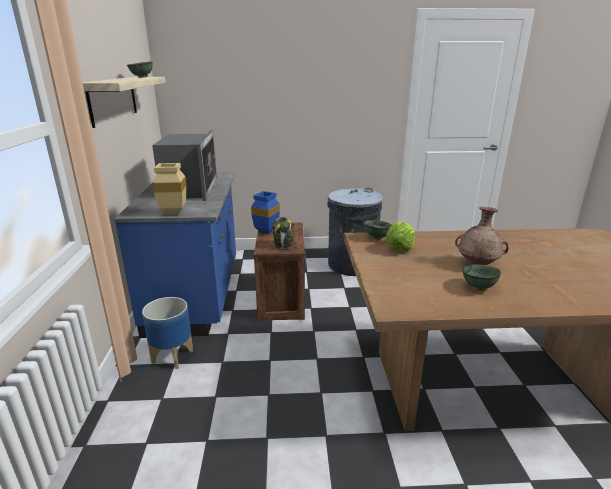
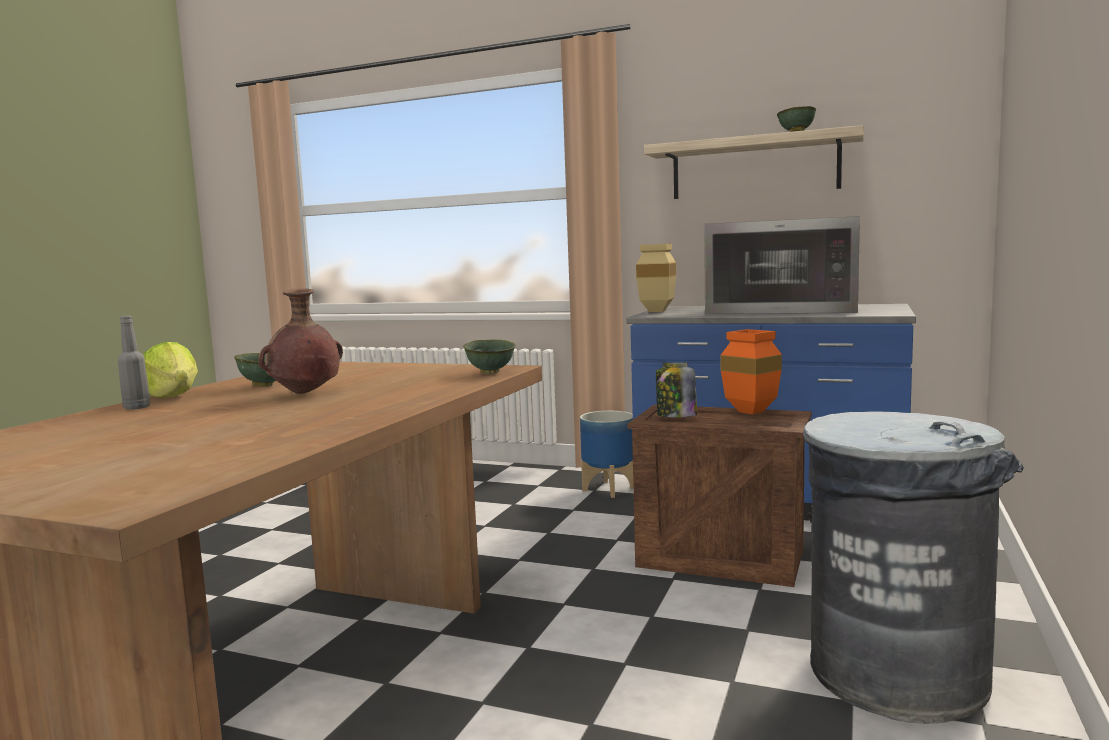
camera: 115 degrees right, 15 degrees down
(266, 232) = (747, 412): blue vase -> orange vase
(400, 248) = (434, 376): lettuce -> lettuce (174, 396)
(571, 298) = (137, 407): none -> grey bottle

